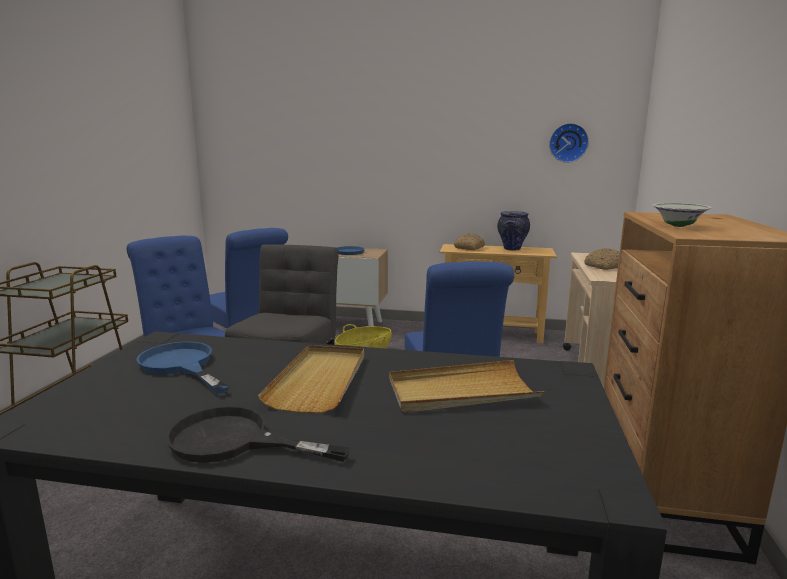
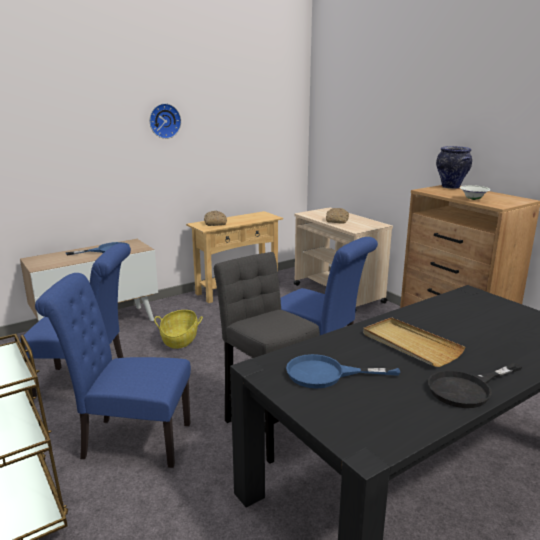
camera: 45 degrees left, 5 degrees up
(461, 391) = (467, 320): beige tray -> none
(512, 249) = (244, 218): vase -> vase (451, 187)
(568, 143) = (266, 128): wall clock -> wall clock (164, 121)

